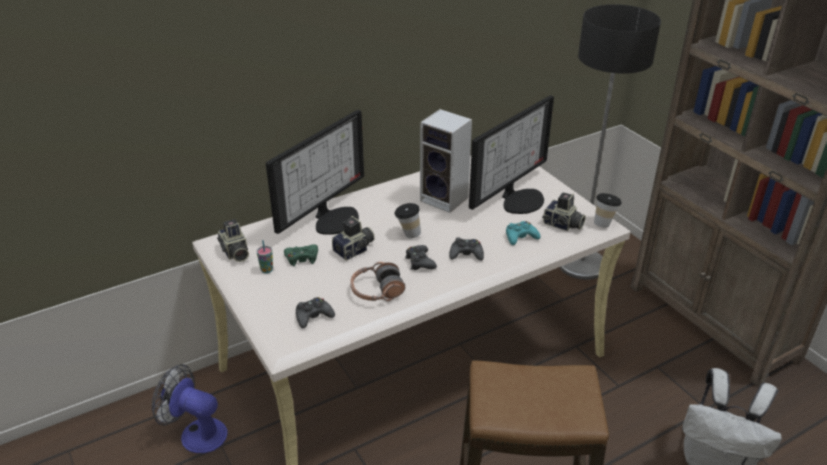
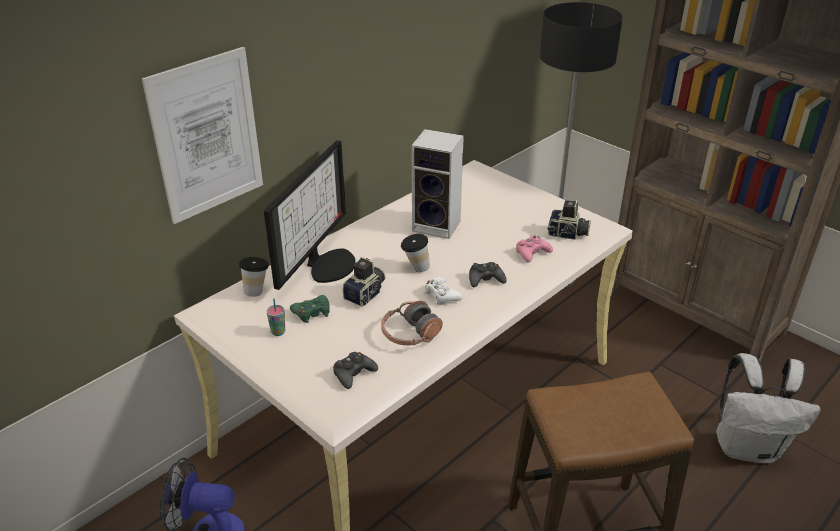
camera: 15 degrees left, 0 degrees up
(231, 92) = (207, 136): none -> picture
(234, 253) = (232, 319): camera -> none
(420, 262) = (441, 295): black game controller -> white game controller
(519, 199) = (513, 214): monitor -> none
(520, 237) = (532, 253): turquoise game controller -> pink game controller
(604, 223) = (606, 226): cup -> cup (257, 290)

